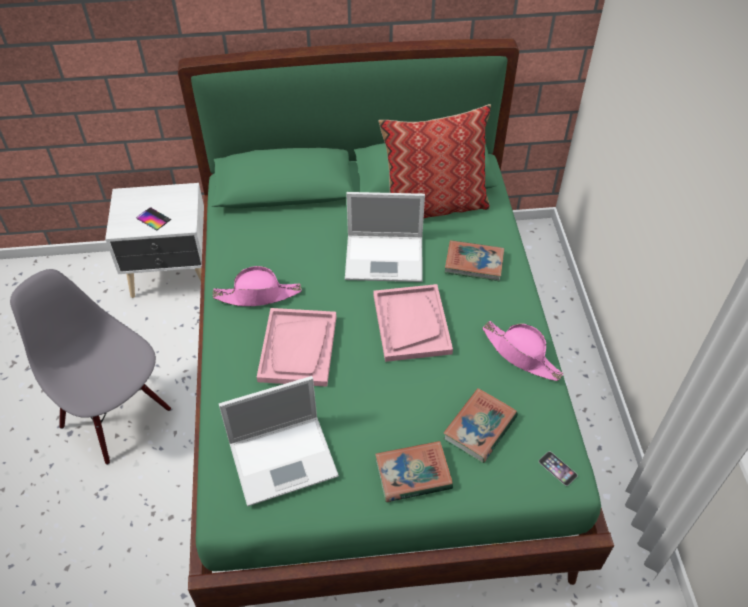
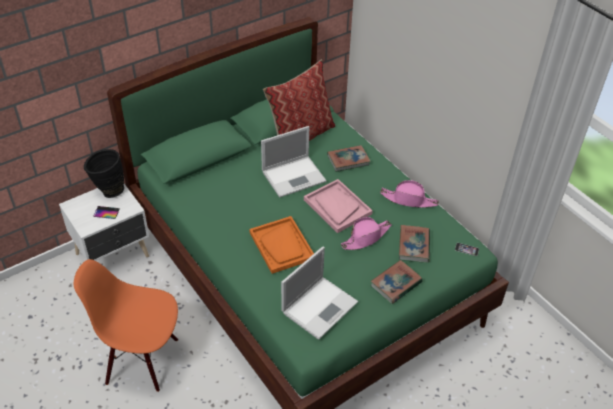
camera: 30 degrees left, 5 degrees down
(117, 416) = (142, 360): grey chair -> orange chair
(174, 193) = (108, 191): none -> black vase
(258, 295) = (232, 226): pink hat -> pink hat (366, 237)
(298, 348) = (282, 246): pink tray -> orange tray

